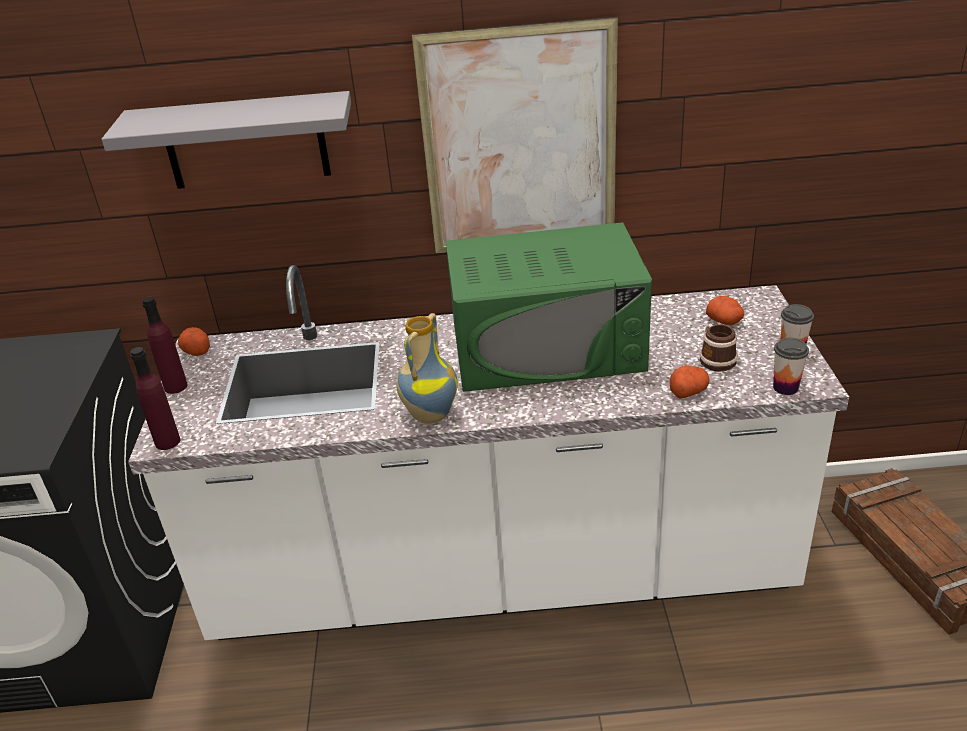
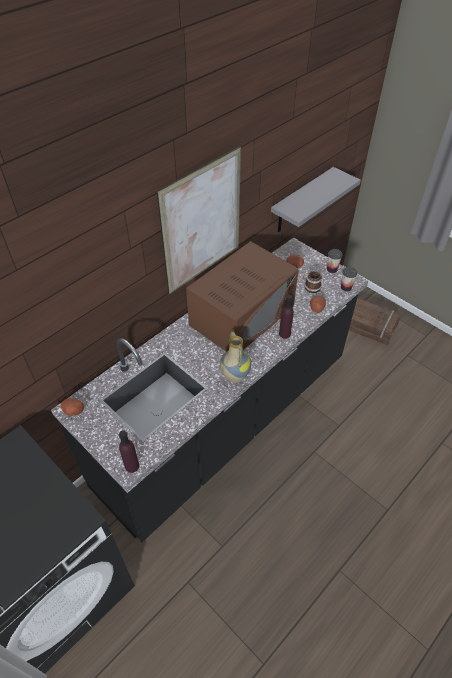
camera: 45 degrees left, 15 degrees up
(176, 386) = (92, 436): purple bottle -> purple bottle (284, 334)
(246, 141) = (77, 285): grey shelf -> grey shelf (301, 201)
(500, 574) = (226, 422): white counter -> black counter
(547, 348) = (242, 315): green microwave -> brown microwave

